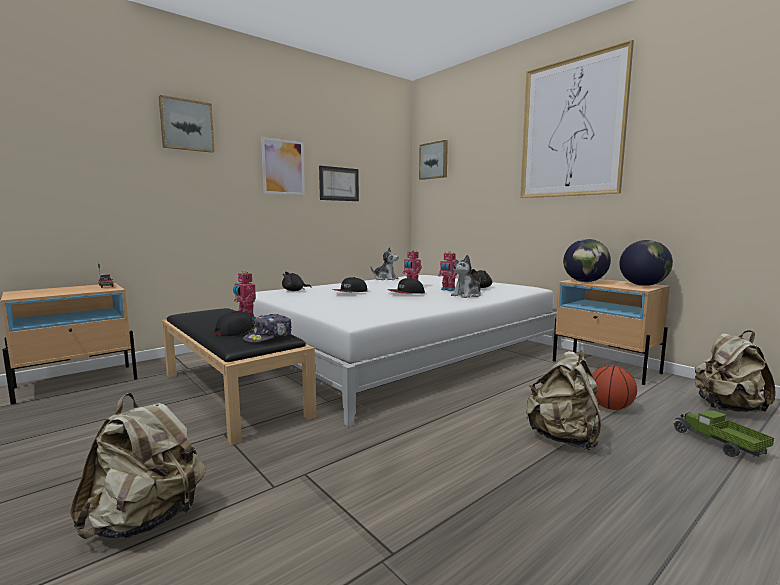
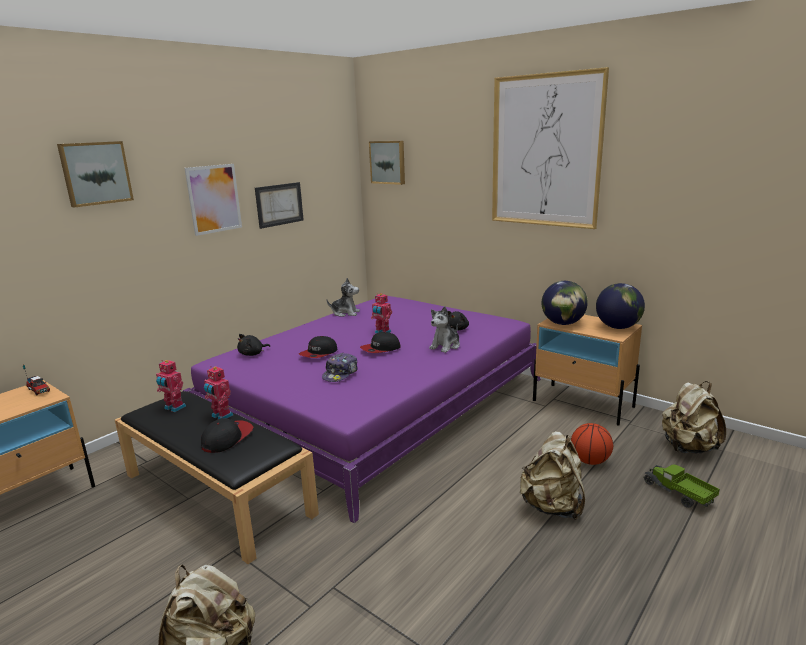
camera: 10 degrees left, 10 degrees up
(269, 337) = (263, 448): cap -> cap (341, 374)
(399, 351) = (374, 403): white bed -> purple bed
(448, 290) = (423, 336): toy robot -> toy robot (174, 408)

